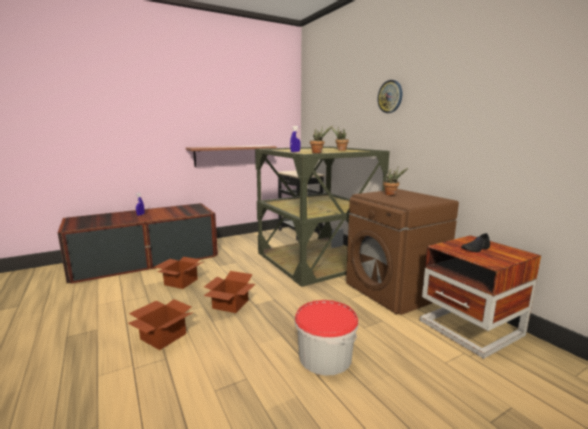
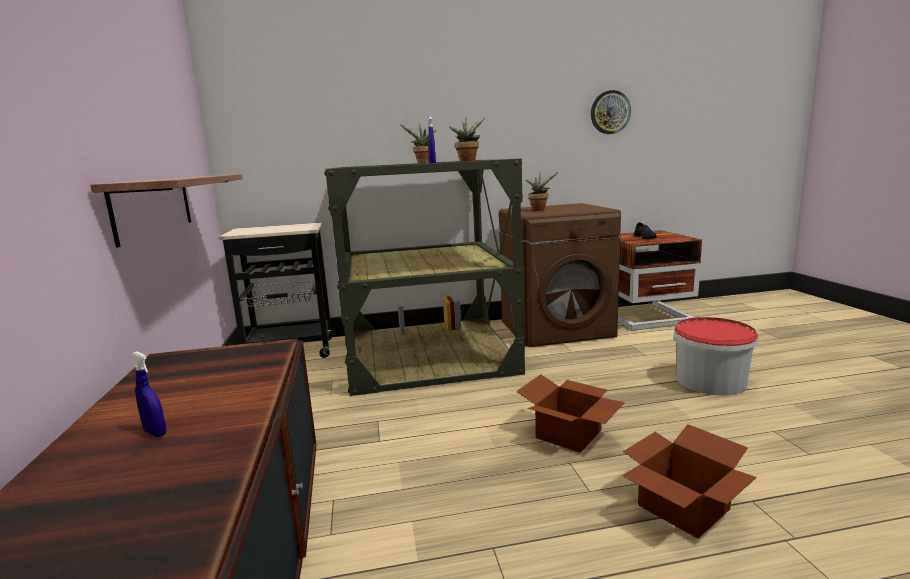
camera: 70 degrees left, 0 degrees up
(180, 281) = (435, 494): cardboard box -> none
(390, 96) = (462, 84): wall clock -> wall clock (610, 112)

